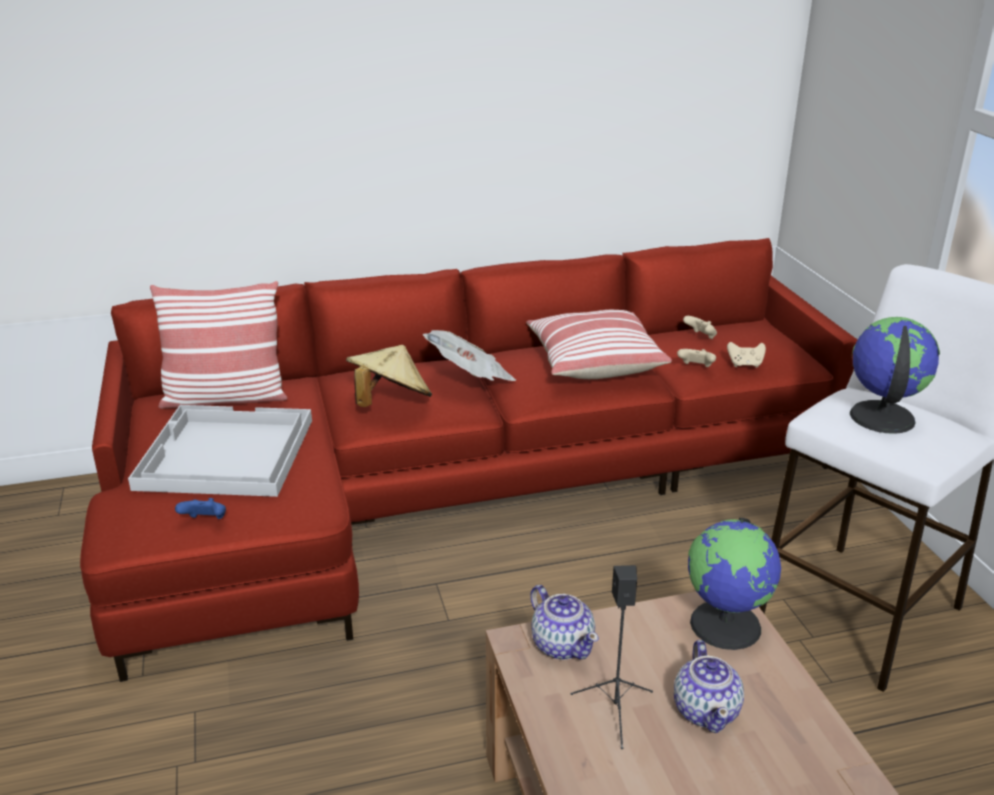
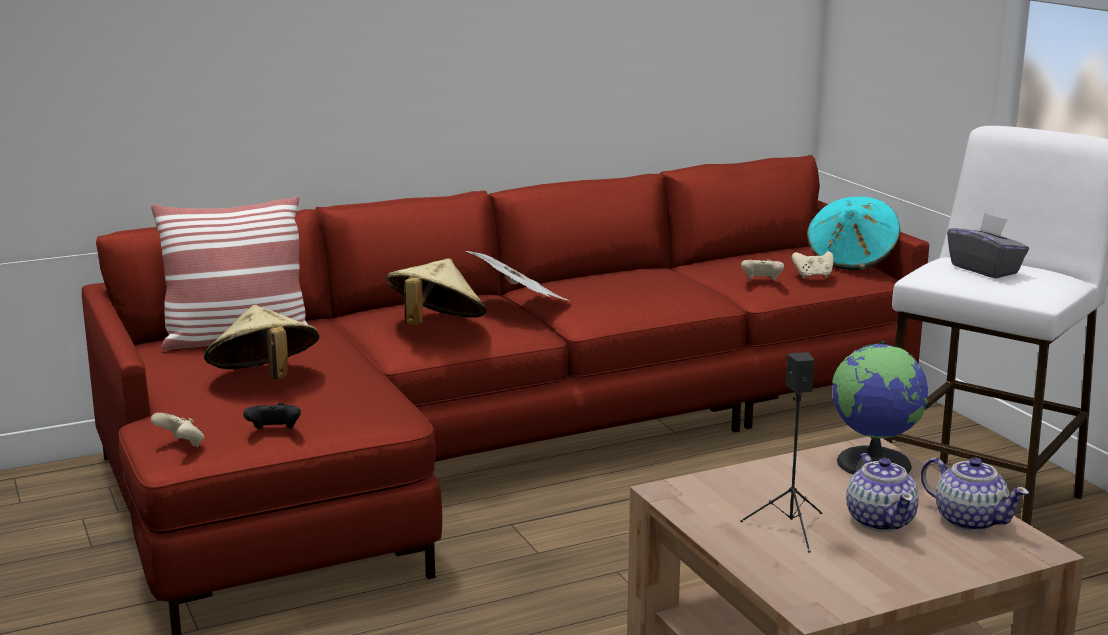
camera: 10 degrees left, 10 degrees down
(205, 521) = (274, 432): blue game controller -> black game controller
(224, 454) = (264, 380): white tray -> beige hat
(562, 644) = (715, 489): teapot -> teapot (969, 520)
(594, 362) = (649, 282): pillow -> none
(700, 337) = (756, 258): beige game controller -> beige game controller (181, 445)
(787, 346) = (852, 260): none -> turquoise hat
(880, 417) = (985, 269): globe -> grey tissue box

